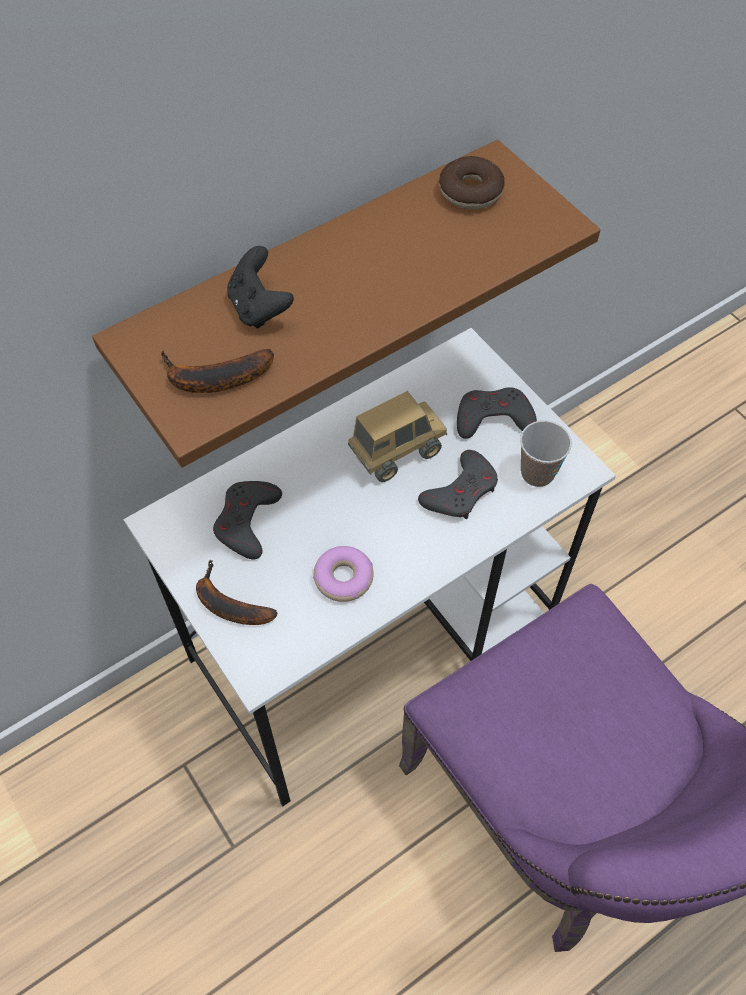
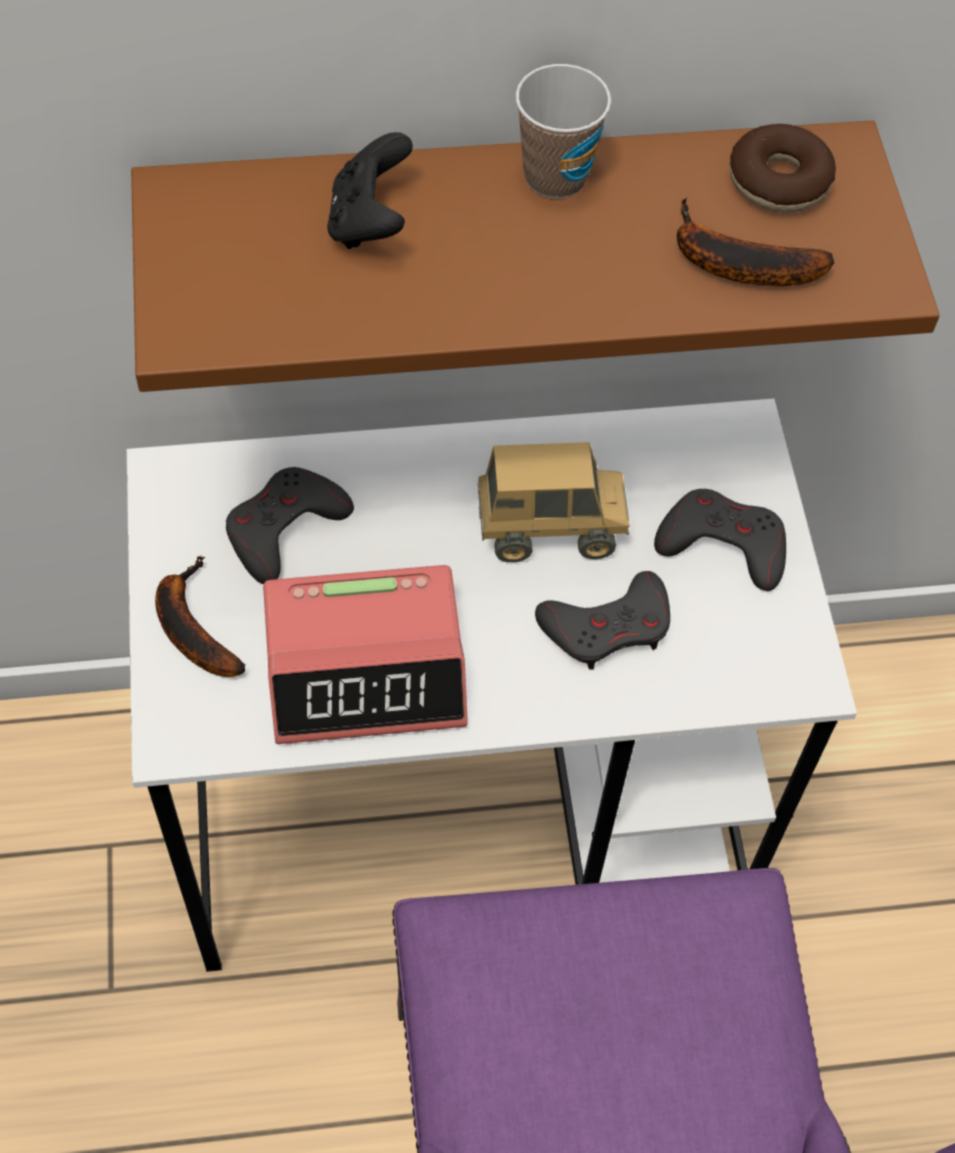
camera: 25 degrees right, 0 degrees up
(213, 379) = (245, 292): banana -> banana (735, 263)
(344, 578) = (366, 668): donut -> alarm clock
(537, 473) = (737, 654): cup -> cup (555, 177)

